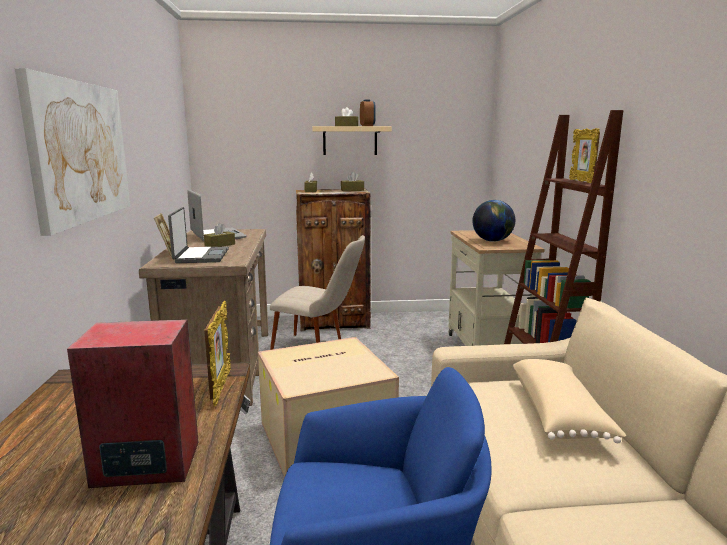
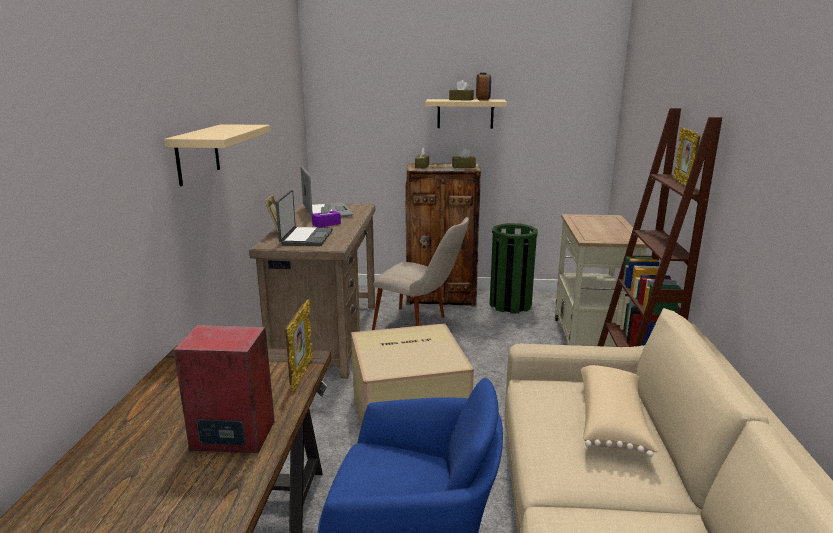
camera: 10 degrees right, 5 degrees up
(80, 151) = (197, 154): picture -> beige shelf
(220, 245) = (326, 224): brown tissue box -> purple tissue box
(403, 325) = (510, 305): none -> green trash can
(492, 241) = (599, 230): globe -> none

